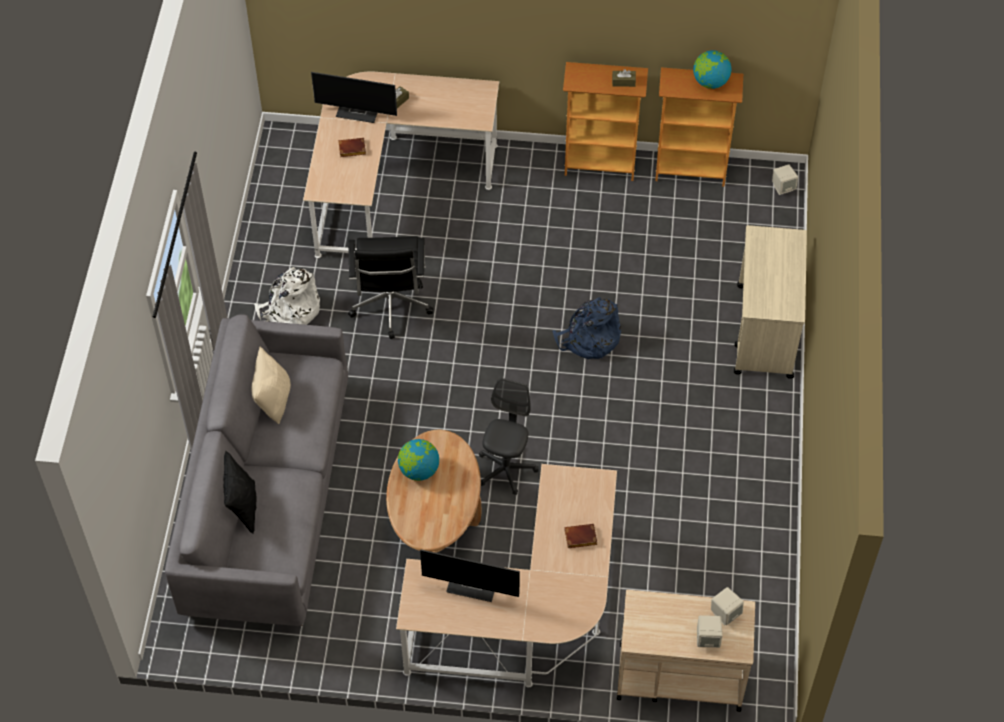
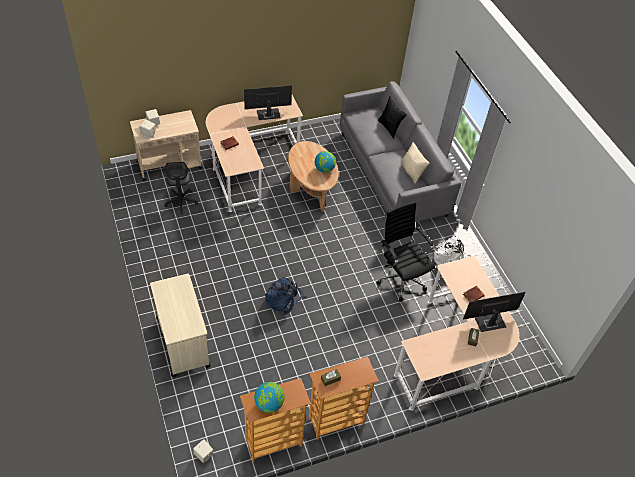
camera: 150 degrees right, 5 degrees down
(506, 469) = (291, 220): grey office chair -> grey office chair (181, 202)

